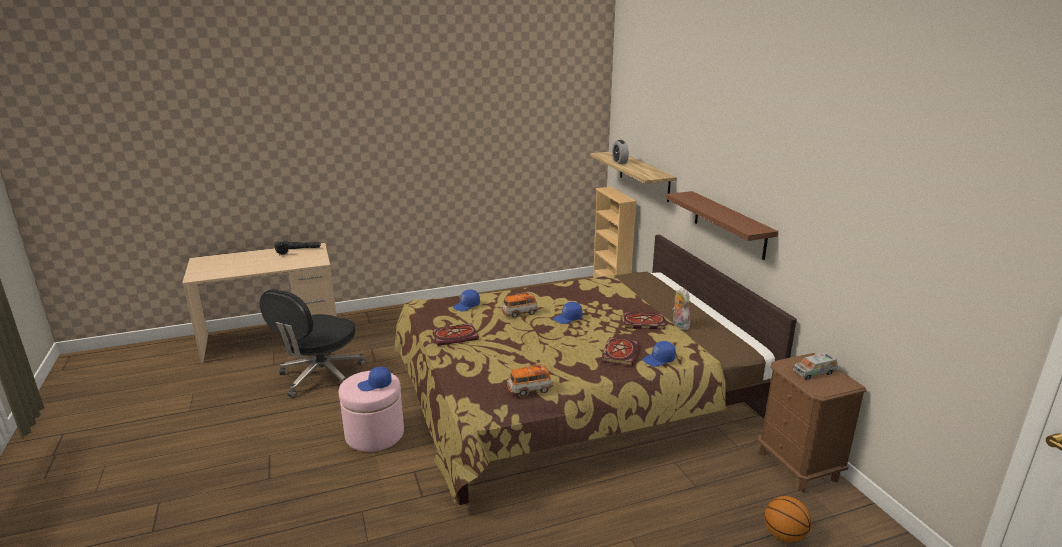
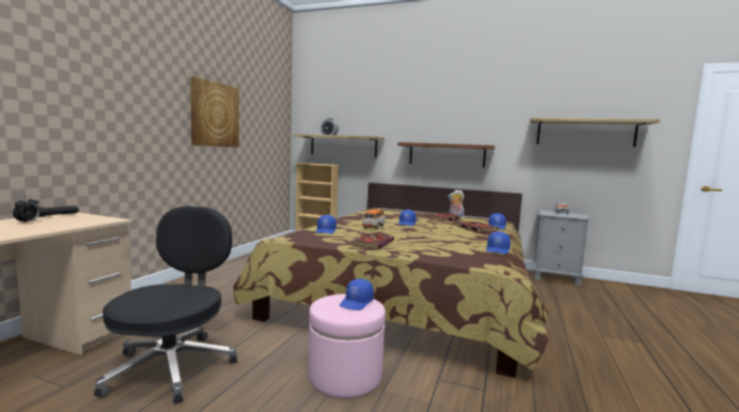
camera: 50 degrees left, 15 degrees down
(320, 377) = (173, 366): black office chair -> black office chair turned 150 degrees counterclockwise
(472, 144) = (215, 114): none -> picture
(529, 390) = (498, 250): toy car -> blue cap
(784, 536) = (618, 302): basketball -> none
(798, 466) = (556, 278): brown nightstand -> grey nightstand
(888, 252) = (585, 133): none -> shelf

